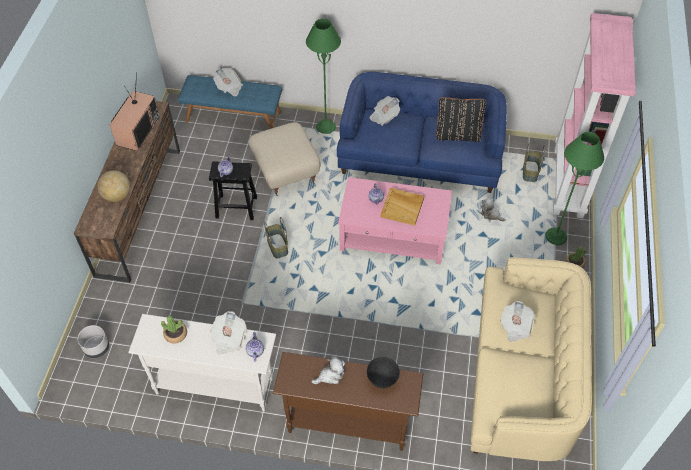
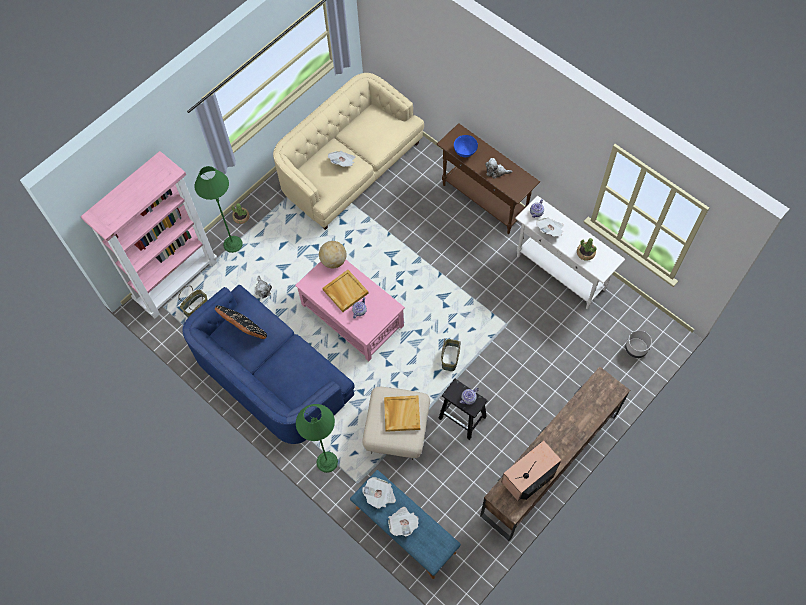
camera: 145 degrees left, 10 degrees up
(117, 196) = (579, 408): globe -> globe (333, 261)
(280, 148) = (401, 413): none -> beige tray
(383, 379) = (464, 152): black bowl -> blue bowl
(384, 116) = (289, 388): newspaper -> newspaper (380, 495)

